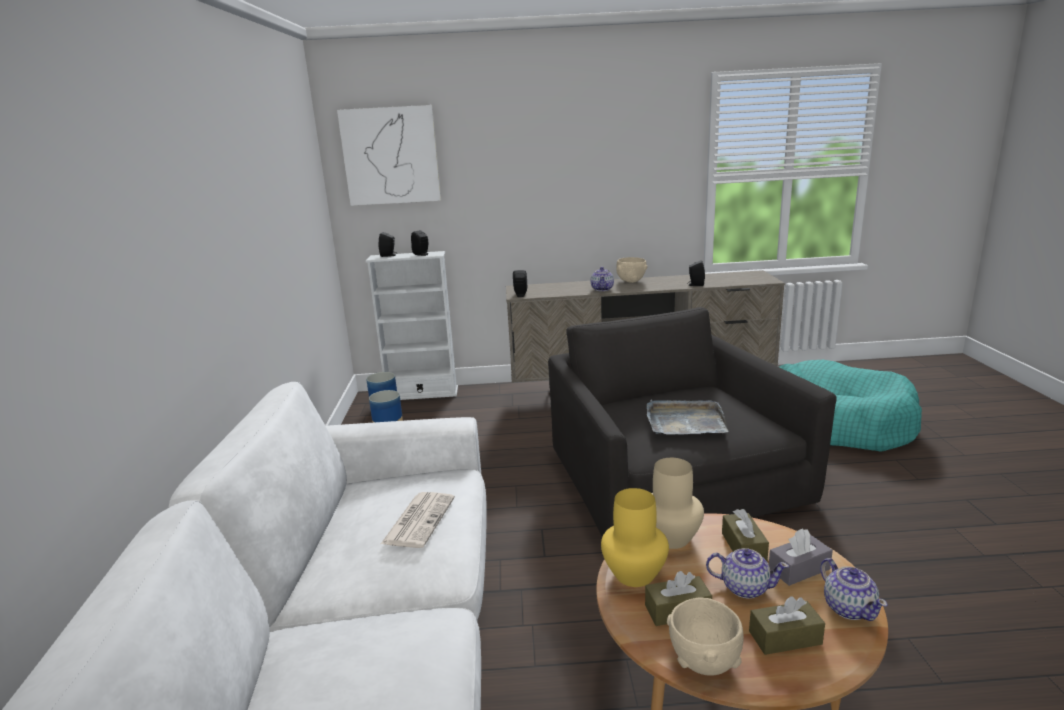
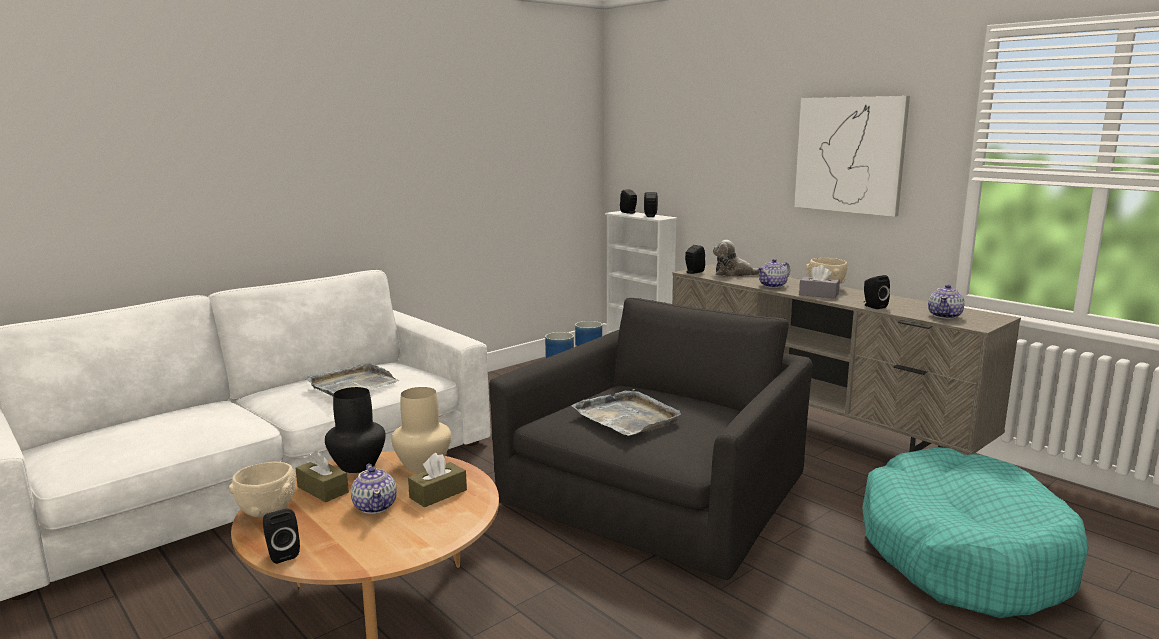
camera: 50 degrees right, 5 degrees down
(391, 156) = (649, 117): picture -> picture (849, 155)
(419, 519) = (352, 384): newspaper -> grey tray
(549, 288) = (734, 274): none -> plush toy
(633, 574) = (358, 465): yellow vase -> black vase
(785, 638) = (318, 534): brown tissue box -> none
(799, 569) = (425, 522): grey tissue box -> grey tissue box (818, 294)
(817, 672) = (282, 554): none -> black speaker
(849, 608) = (382, 553): teapot -> teapot (945, 316)

